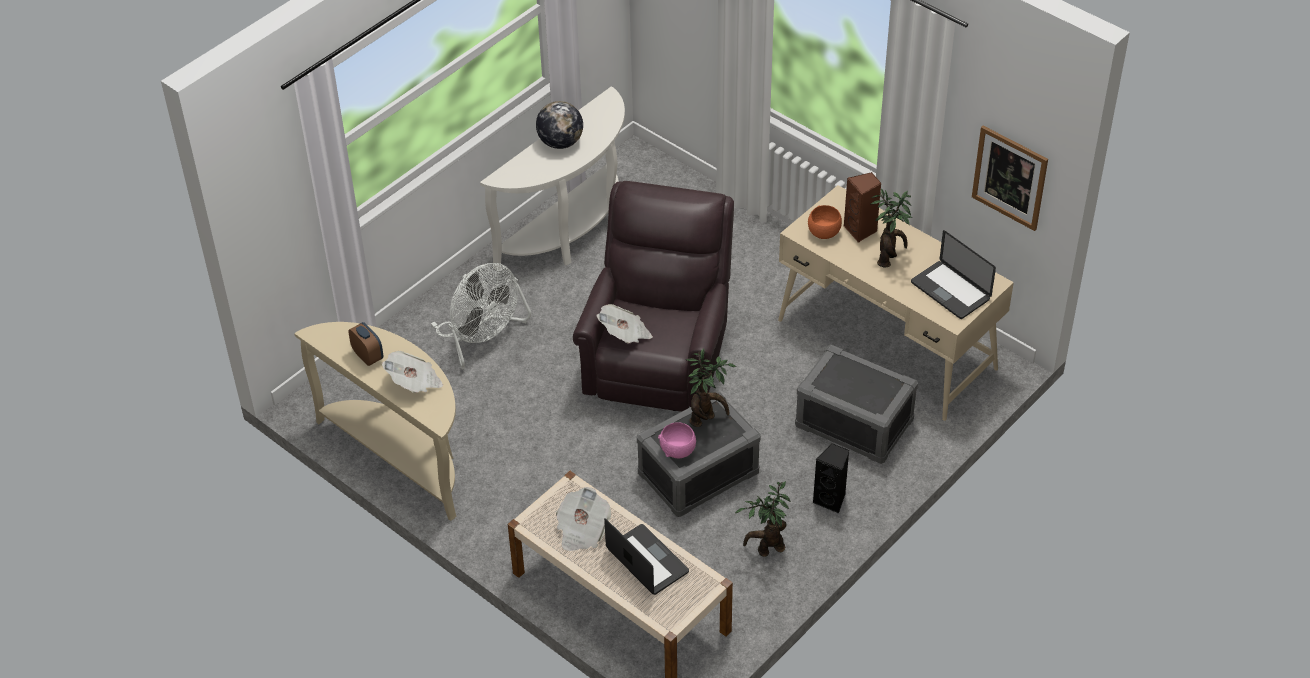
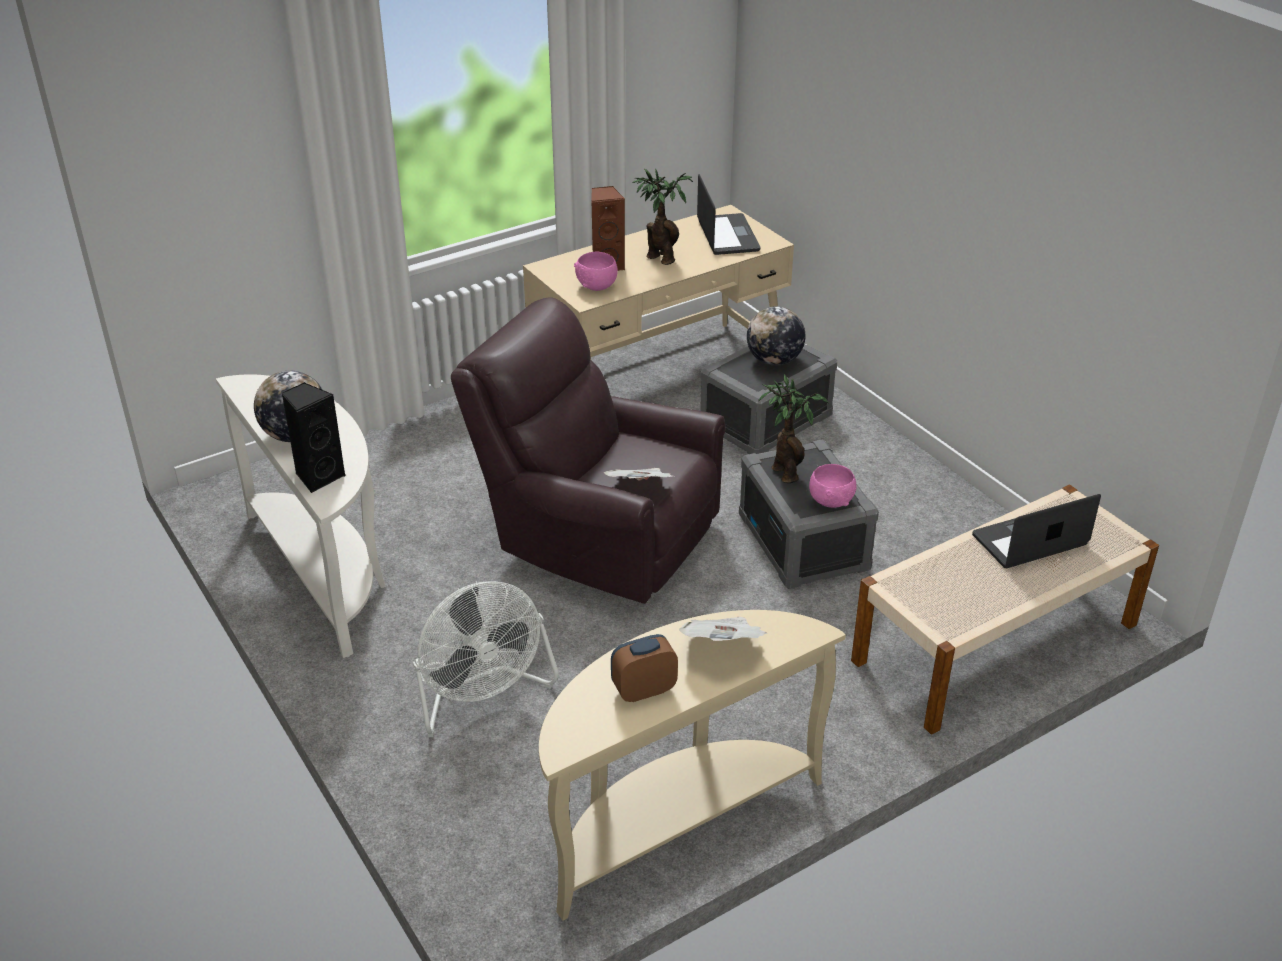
camera: 75 degrees left, 10 degrees down
(479, 338) = (475, 695): white fan -> white fan turned 90 degrees clockwise
(582, 530) = (970, 585): newspaper -> none
(767, 549) = (933, 514): potted plant -> none
(824, 233) = (597, 286): orange bowl -> pink bowl
(831, 499) = (871, 457): black speaker -> black speaker (318, 476)
(864, 386) = (774, 361): none -> globe
(950, 291) = (727, 236): laptop -> laptop turned 75 degrees counterclockwise
(1010, 177) = (682, 101): picture -> none

